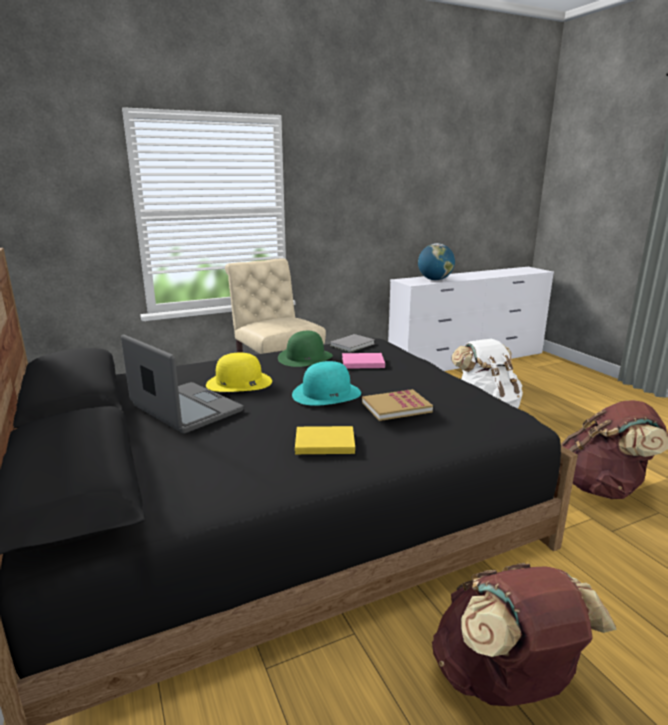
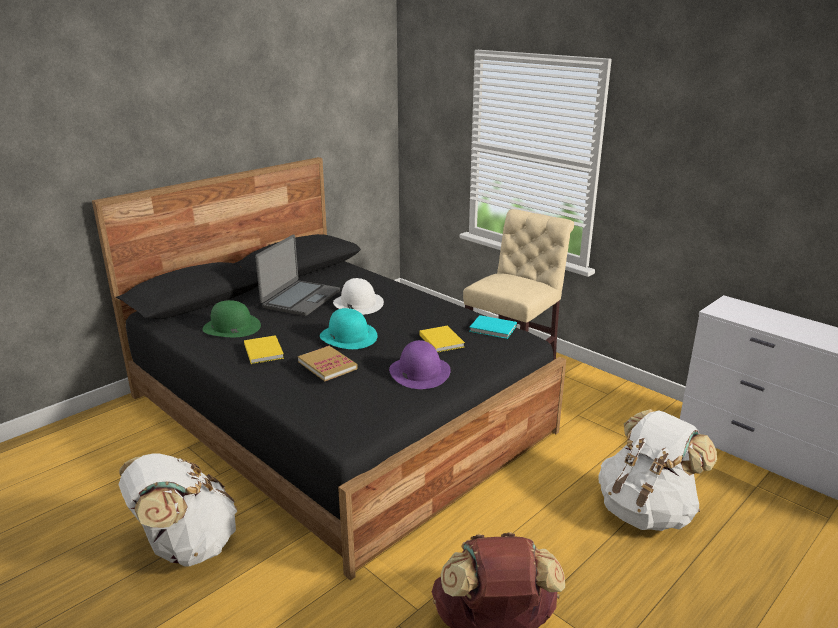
camera: 70 degrees right, 5 degrees up
(239, 382) = (358, 303): yellow hat -> white hat
(305, 357) = (436, 315): green hat -> green hat (231, 327)
(353, 345) = (494, 329): grey book -> turquoise book
(361, 362) = (441, 340): pink book -> yellow book
(420, 377) = (419, 372): none -> purple hat
(435, 280) = (768, 322): globe -> none
(504, 681) = (186, 546): brown backpack -> white backpack

